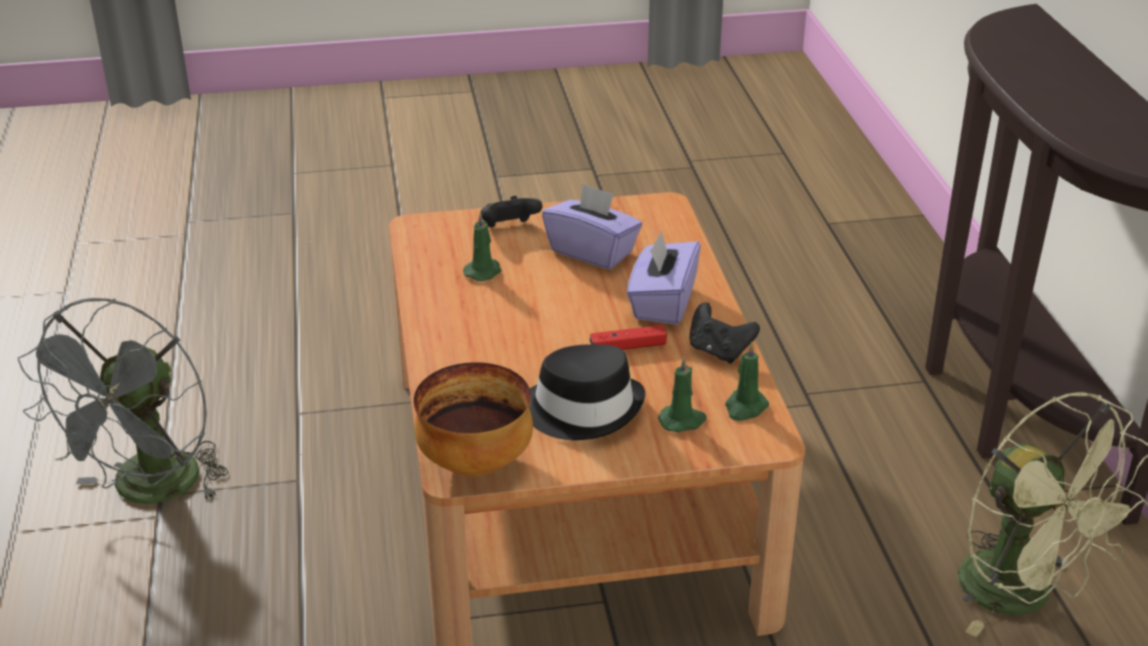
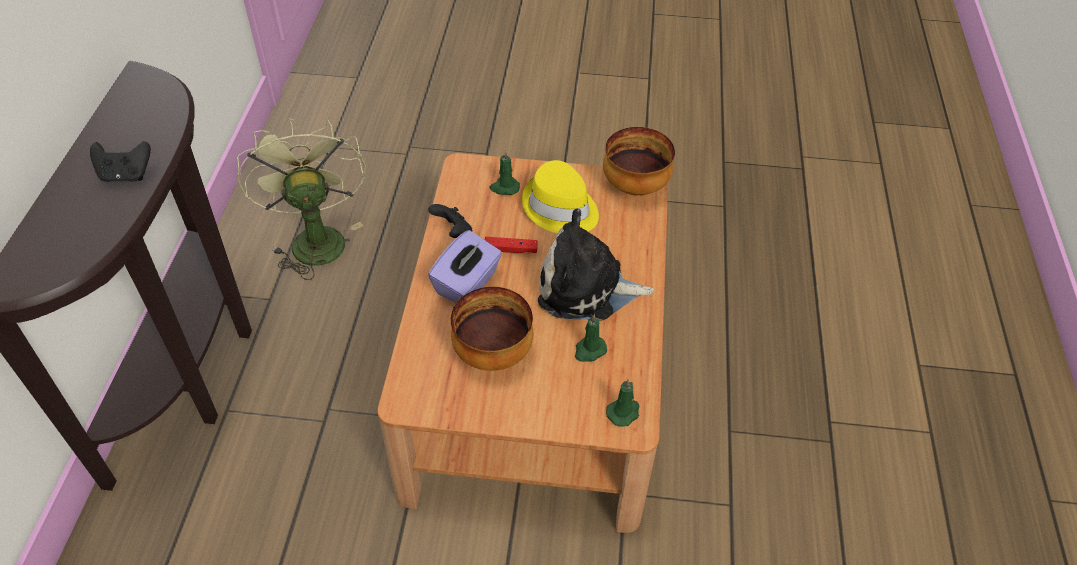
camera: 165 degrees left, 15 degrees up
(149, 492) = (840, 447): grey fan -> none
(508, 325) = (586, 288): none -> plush toy
(509, 228) = (553, 402): black game controller -> black game controller (126, 175)
(583, 409) = (560, 208): black hat -> yellow hat
(592, 251) = (494, 353): purple tissue box -> bowl
(745, 407) = (462, 188): green candle -> green candle (624, 412)

